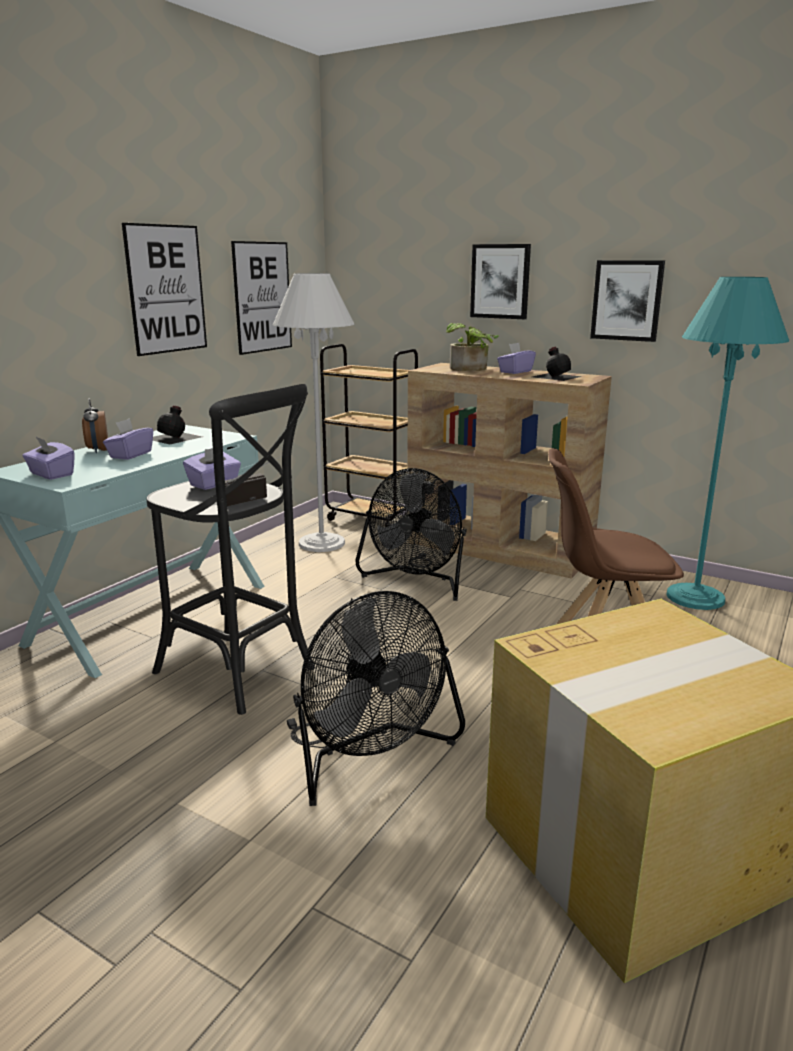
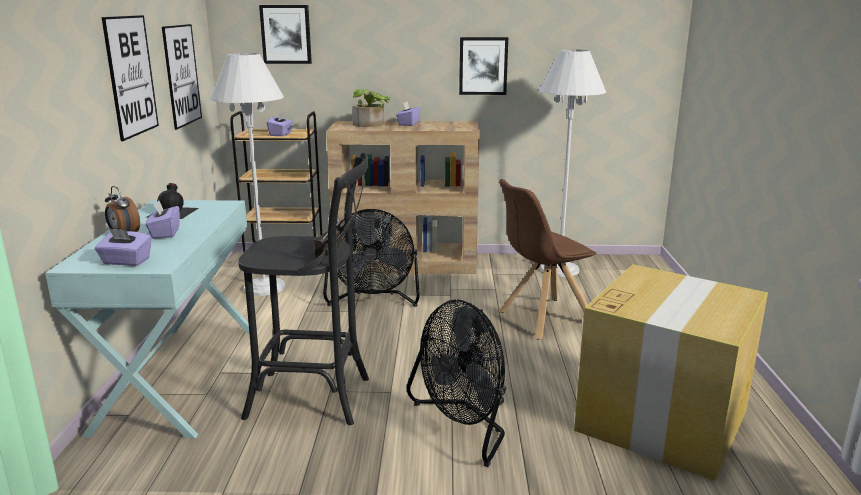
camera: 30 degrees left, 0 degrees up
(214, 484) = (278, 244): purple tissue box -> purple tissue box (281, 134)
(363, 756) = (466, 422): black fan -> black fan turned 120 degrees clockwise
(500, 281) = (382, 53): picture -> picture (286, 34)
(555, 376) = (443, 125): black bottle -> none
(695, 597) = (559, 269): turquoise floor lamp -> white floor lamp

